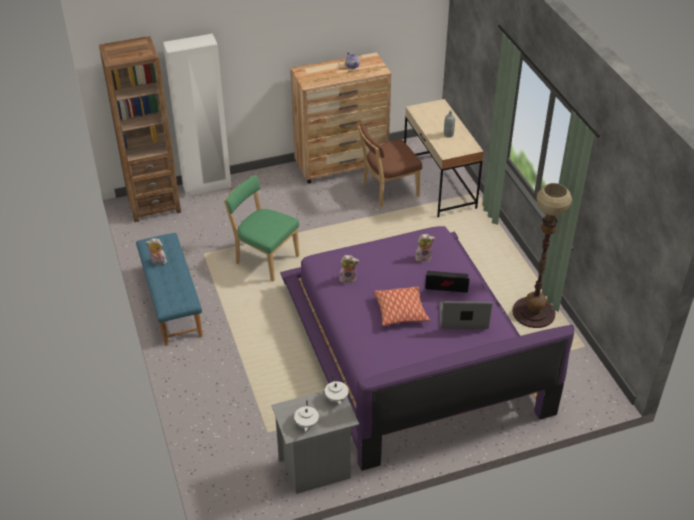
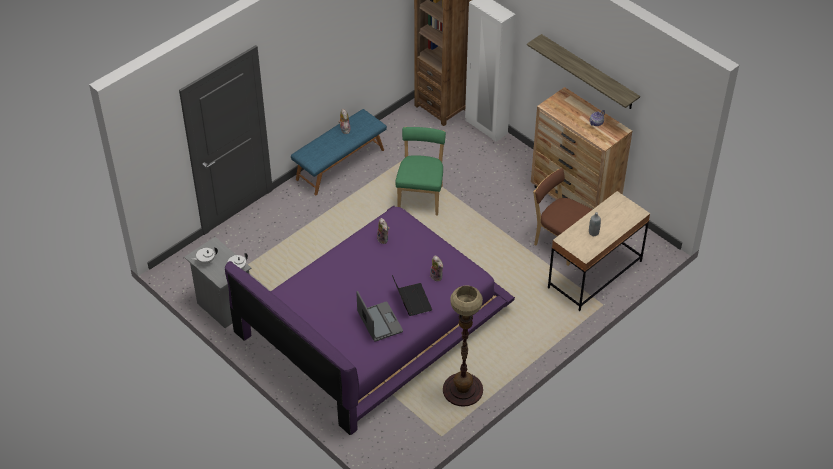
camera: 65 degrees right, 5 degrees up
(314, 31) = (588, 72): none -> shelf
(400, 311) = (364, 282): pillow -> none

